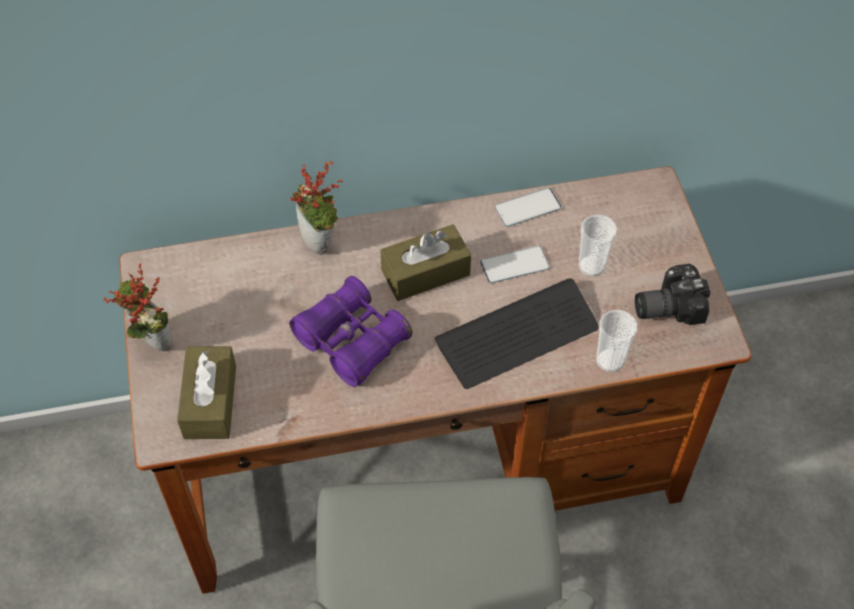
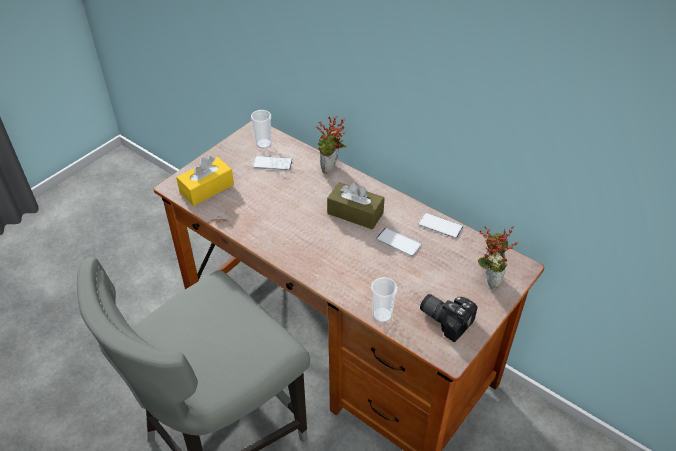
camera: 50 degrees right, 10 degrees down
(150, 342) = (219, 153): potted plant -> potted plant (489, 279)
(210, 401) = (207, 188): brown tissue box -> yellow tissue box
(240, 295) = (272, 163): none -> phone
(352, 341) = (287, 212): purple binoculars -> none
(517, 335) = (356, 269): keyboard -> none
(591, 266) = (434, 272): cup -> cup (263, 144)

